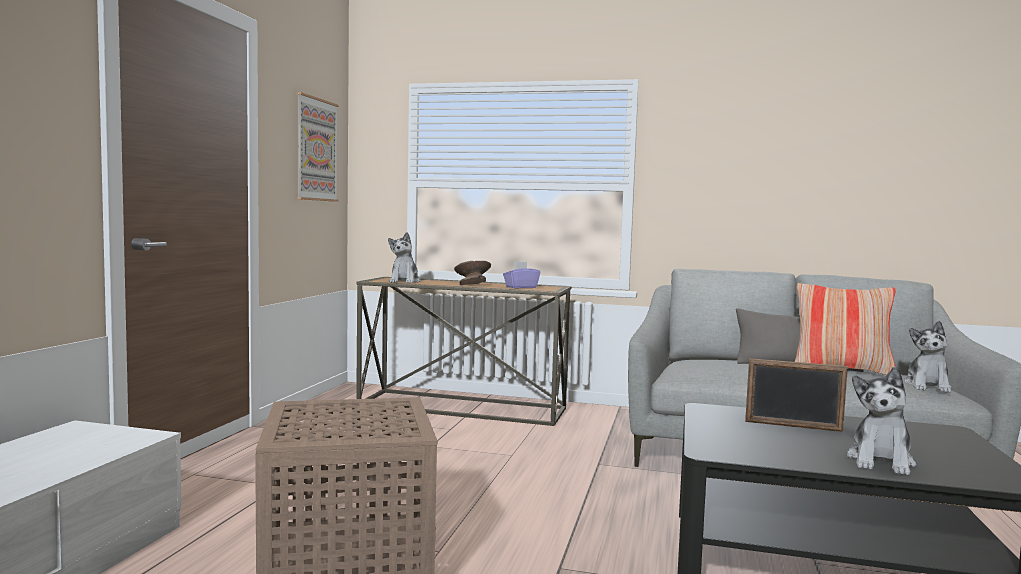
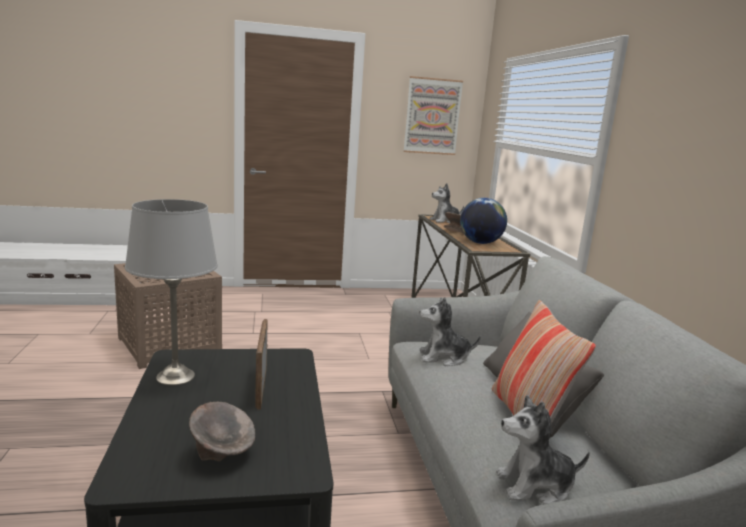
camera: 65 degrees right, 10 degrees up
(521, 287) = (480, 243): purple tissue box -> globe
(771, 453) = (176, 376): none -> grey table lamp
(881, 461) = (168, 419): plush toy -> plush toy (444, 358)
(940, 449) = (223, 455): none -> grey bowl

